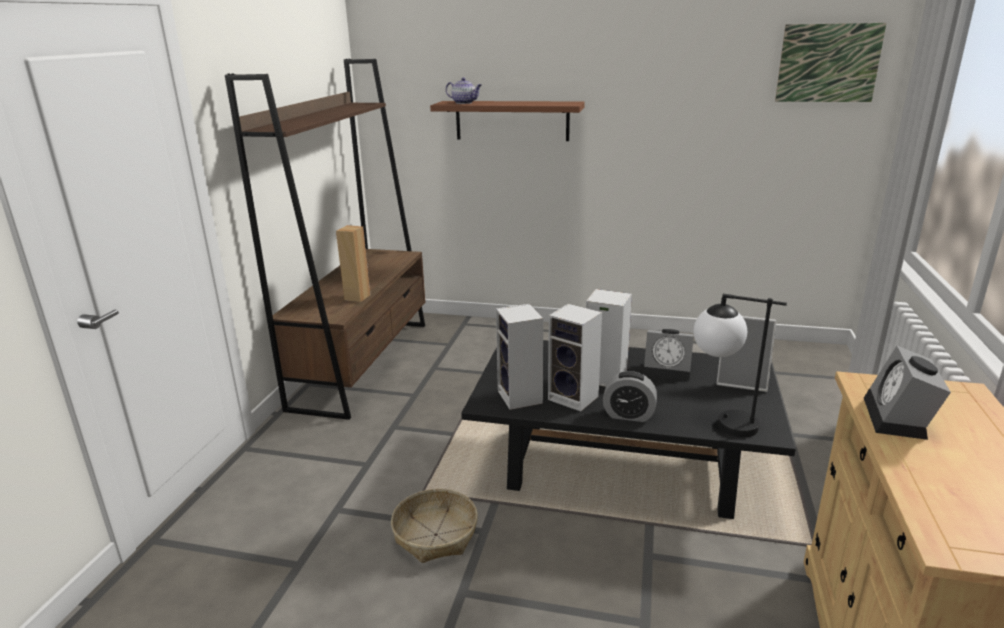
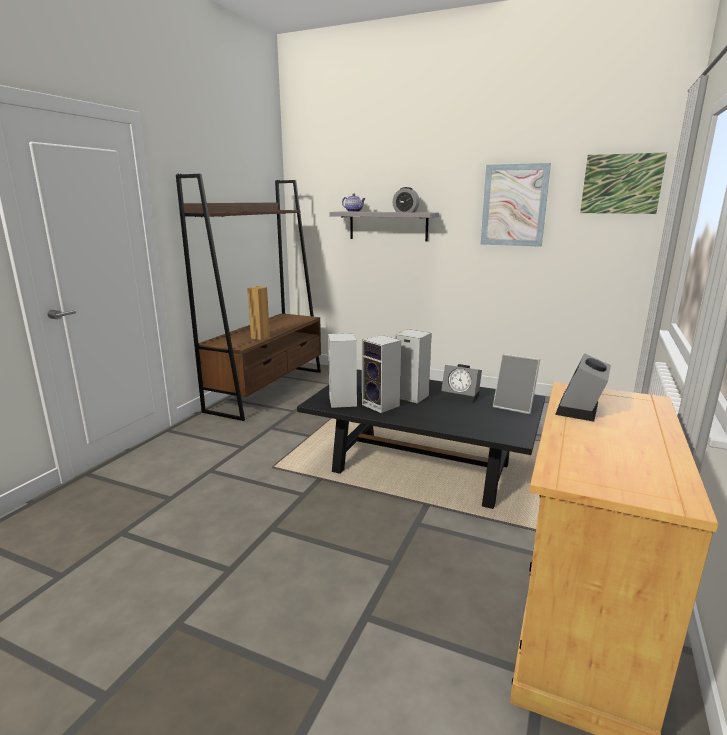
camera: 10 degrees right, 5 degrees down
(436, 534) = (269, 492): basket -> none
(512, 120) = (388, 226): brown shelf -> grey shelf
(628, 415) = (415, 418): alarm clock -> alarm clock (405, 212)
(688, 91) = (514, 205): none -> picture
(720, 423) = (482, 428): table lamp -> none

